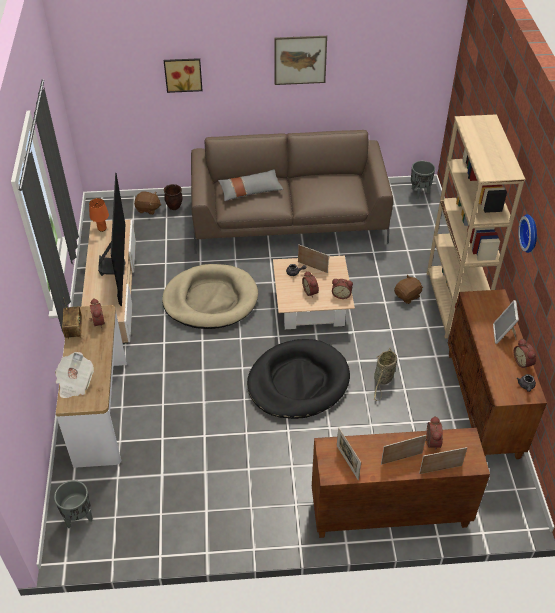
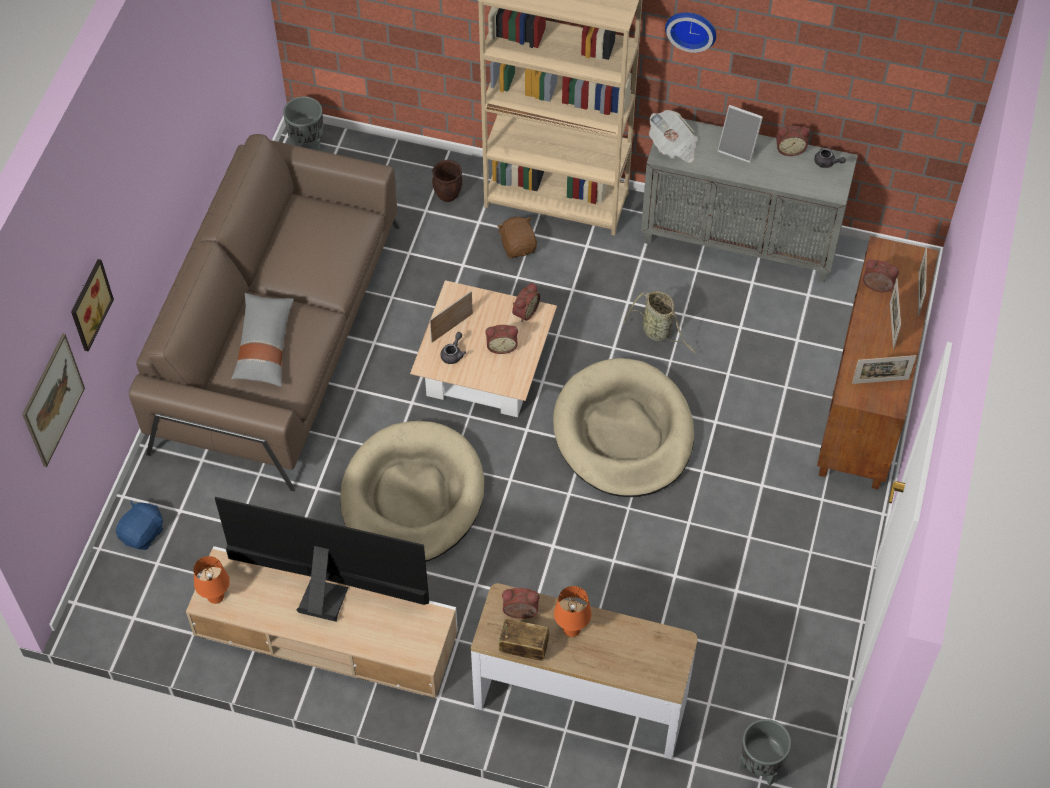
camera: 70 degrees left, 10 degrees up
(75, 383) = (633, 665): newspaper -> newspaper (673, 146)
(92, 347) = (571, 629): none -> orange table lamp
(148, 209) = (143, 533): brown plush toy -> blue plush toy
(174, 207) = (160, 492): brown planter -> brown planter (448, 195)
(298, 382) = (623, 432): black dog bed -> beige dog bed
(300, 60) = (166, 130): picture -> picture (53, 400)
(483, 404) = (741, 240): brown cabinet -> grey cabinet

